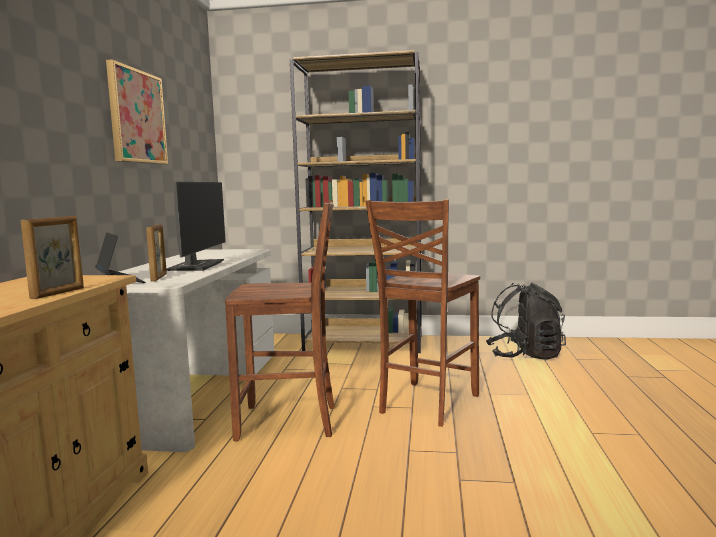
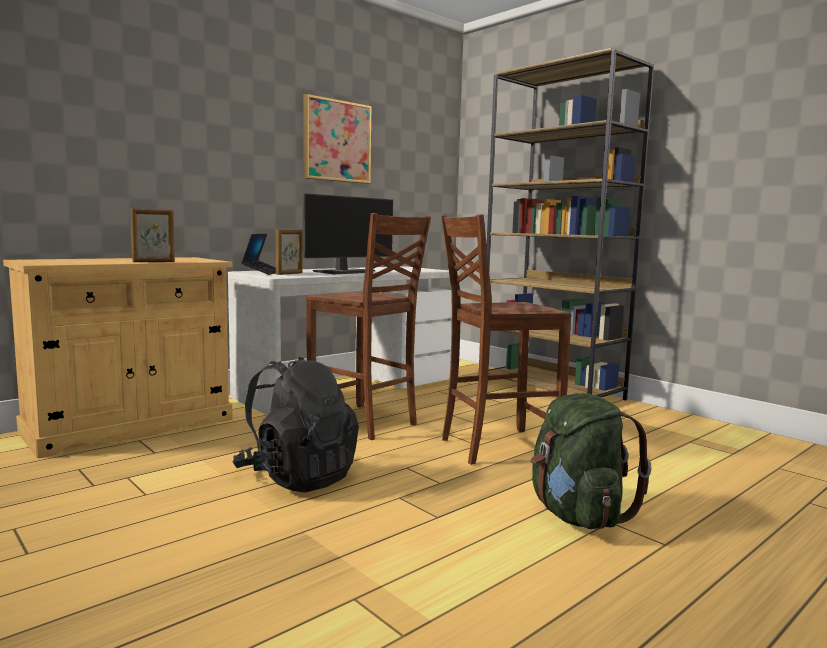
camera: 40 degrees right, 0 degrees up
(525, 355) = (710, 446): black backpack -> black backpack (297, 477)
(571, 436) = (577, 515): none -> green backpack

